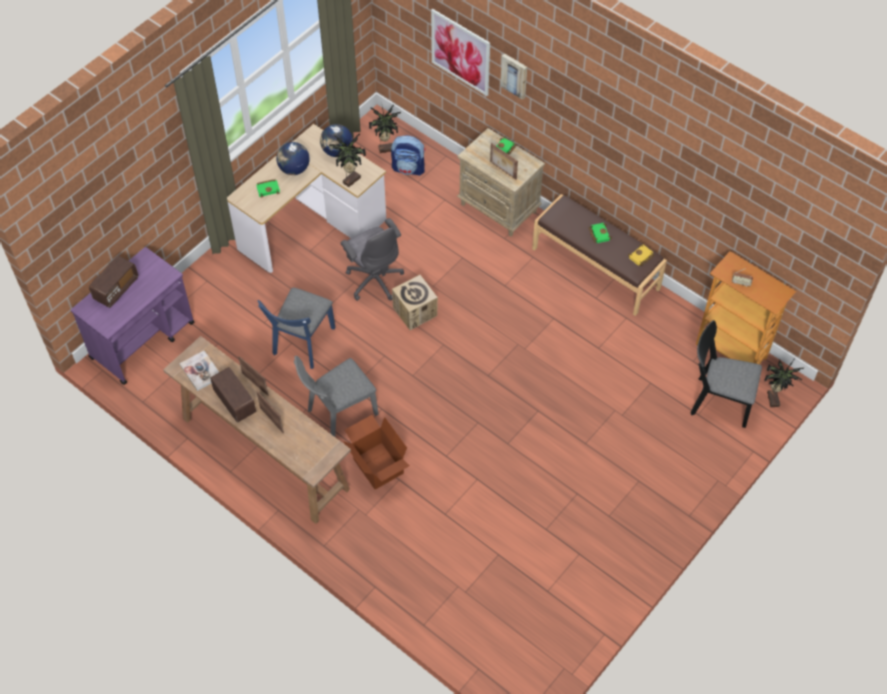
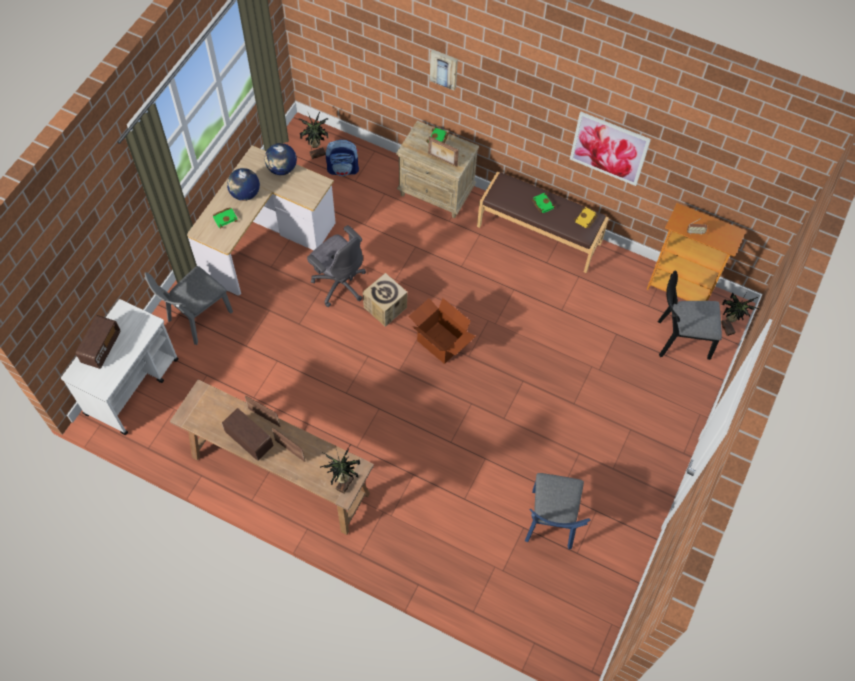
camera: 15 degrees left, 5 degrees up
(143, 340) = (132, 386): purple cart -> white cart
(201, 371) = (207, 415): book -> none
(302, 345) = (287, 360): blue chair -> blue chair (550, 524)
(338, 415) = (339, 423): grey chair -> grey chair (196, 319)
(350, 180) = (302, 195): potted plant -> potted plant (343, 483)
(377, 466) = (389, 466): cardboard box -> cardboard box (440, 343)
(460, 52) = (384, 53): picture -> picture (609, 148)

